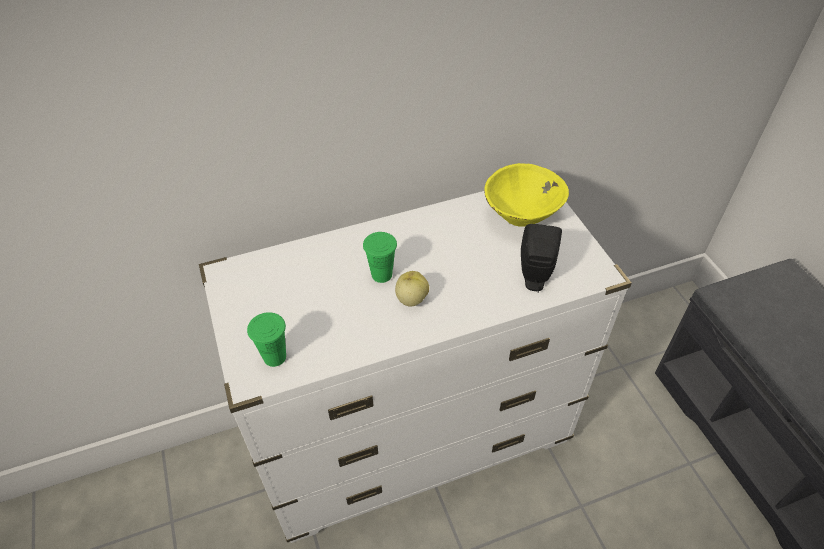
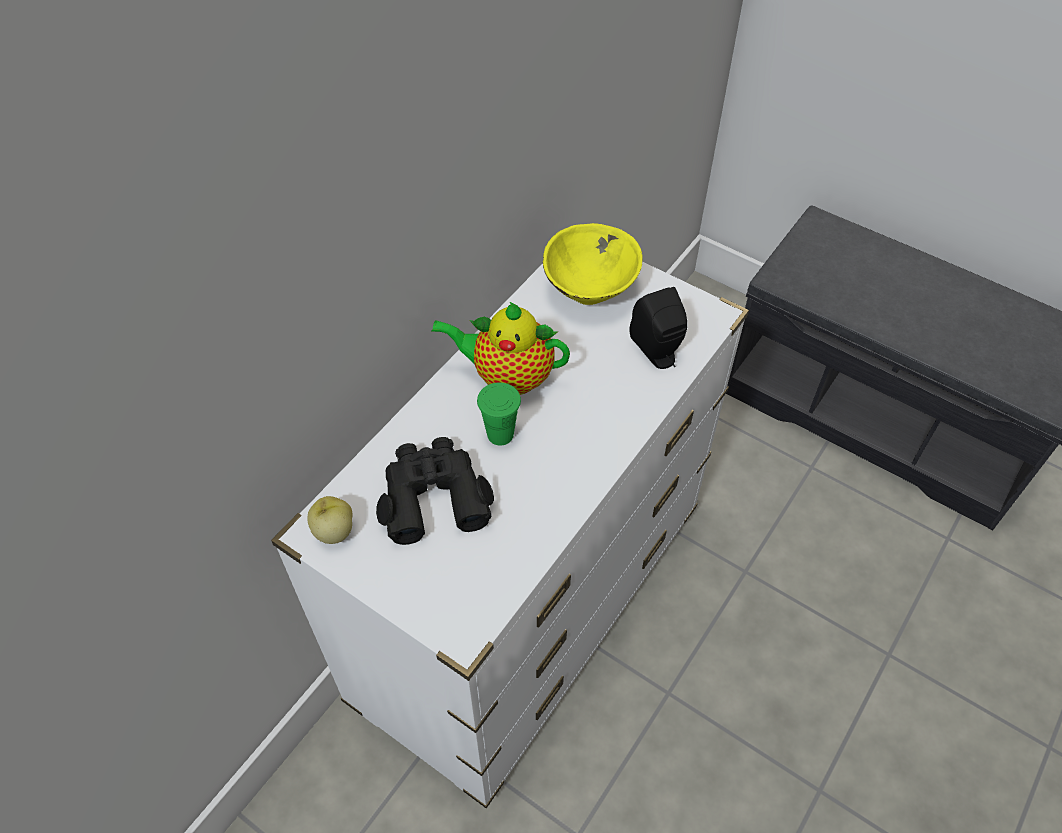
camera: 35 degrees left, 5 degrees up
(274, 357) = (465, 592): green cup -> none
(308, 289) = (433, 496): none -> black binoculars
(411, 299) = (555, 444): apple -> apple (333, 531)
(418, 243) = (508, 376): none -> teapot

